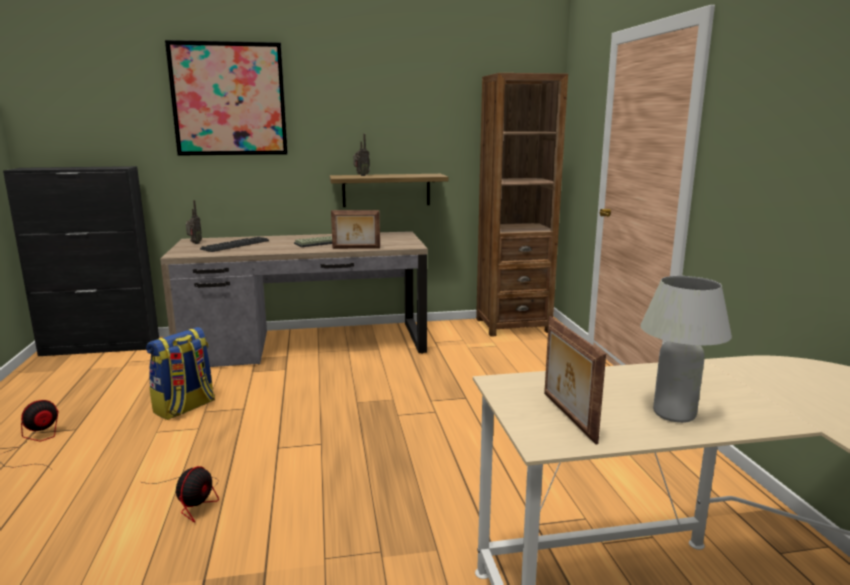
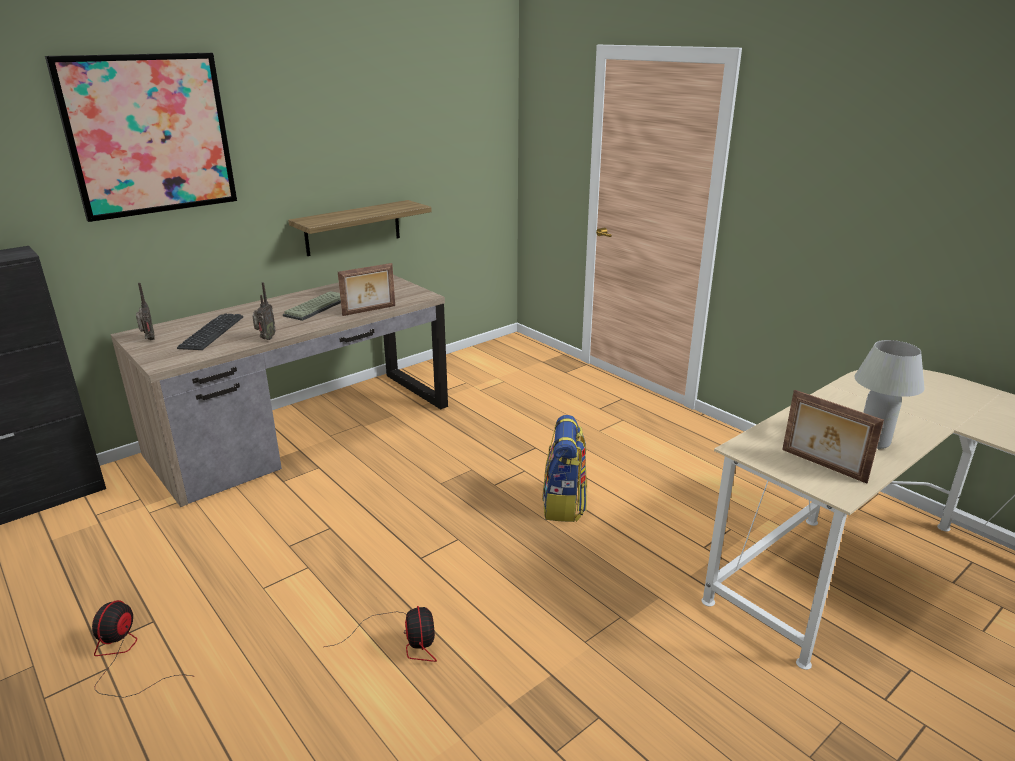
camera: 30 degrees left, 10 degrees up
(185, 408) = (260, 549): backpack -> backpack (564, 504)
(361, 175) = (331, 216): radio -> radio (266, 339)
(513, 325) = (495, 353): brown bookcase -> none

